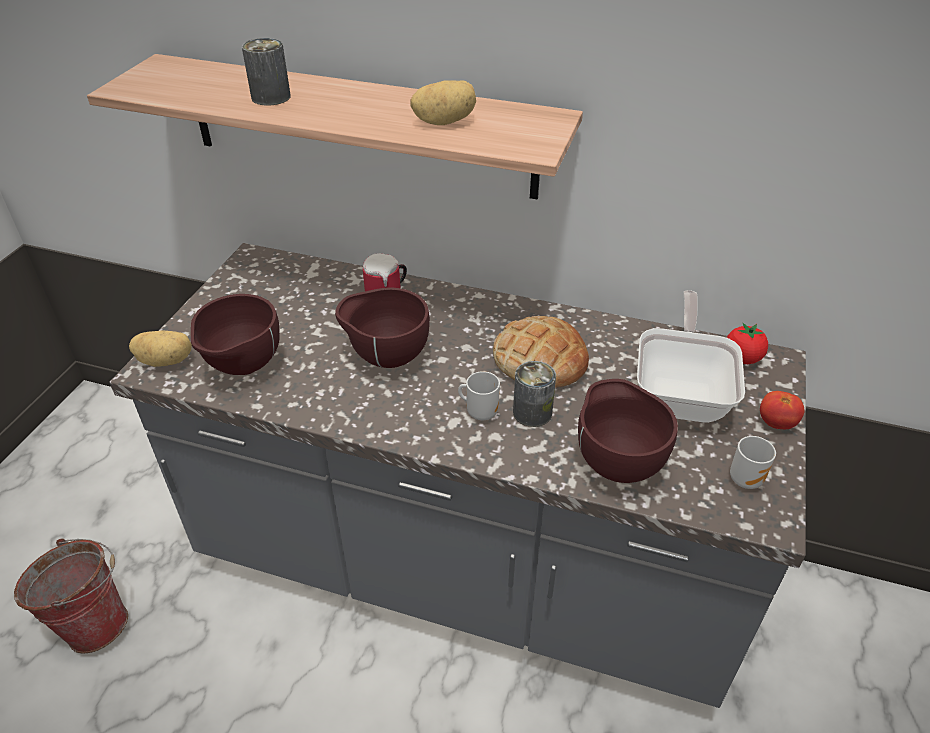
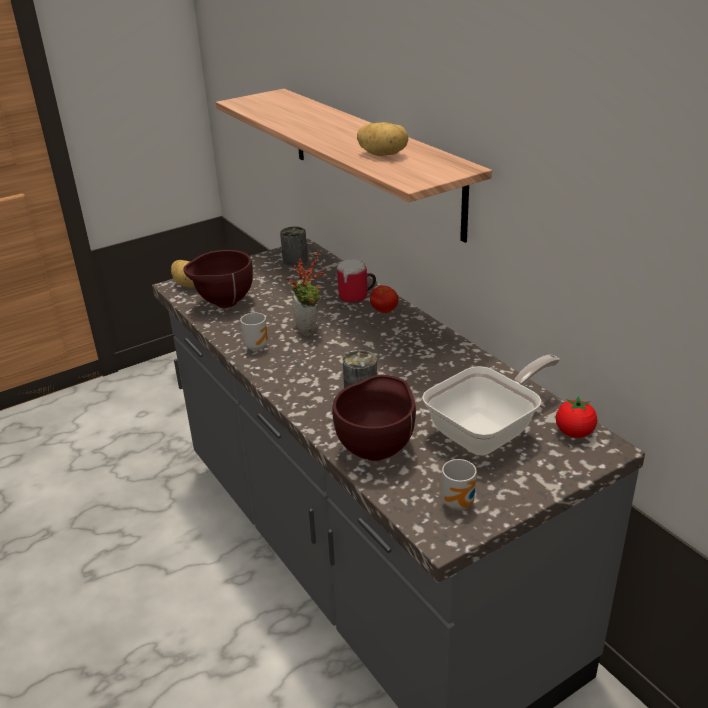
camera: 40 degrees right, 10 degrees down
(93, 621) = (120, 467): bucket -> none
(271, 97) = (305, 121): can -> can (295, 262)
(386, 358) = (310, 330): brown bowl -> potted plant
(480, 412) = (327, 382): mug -> mug (256, 346)
(540, 359) = (409, 370): bread -> none
(776, 423) = (539, 484): tomato -> tomato (384, 311)

